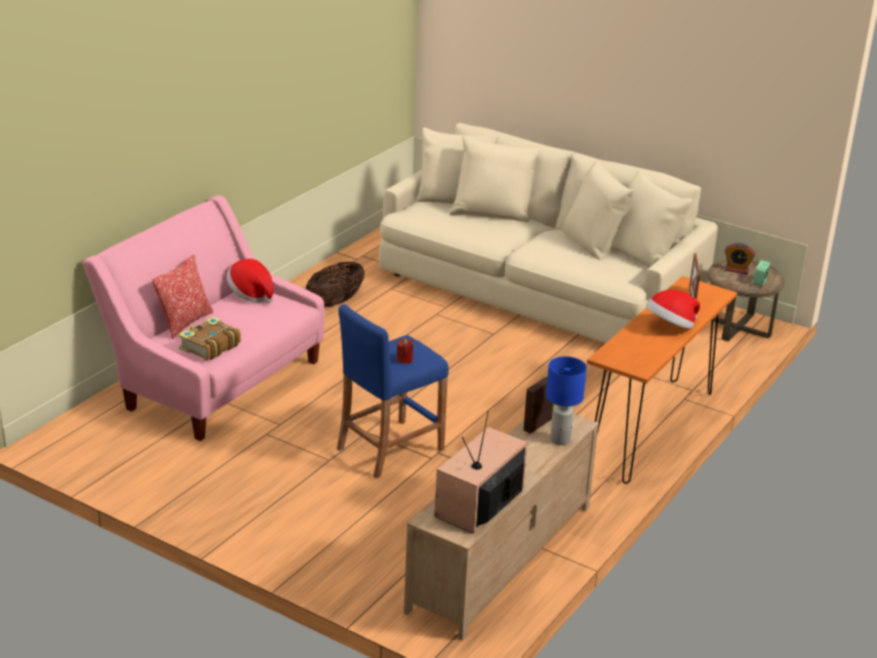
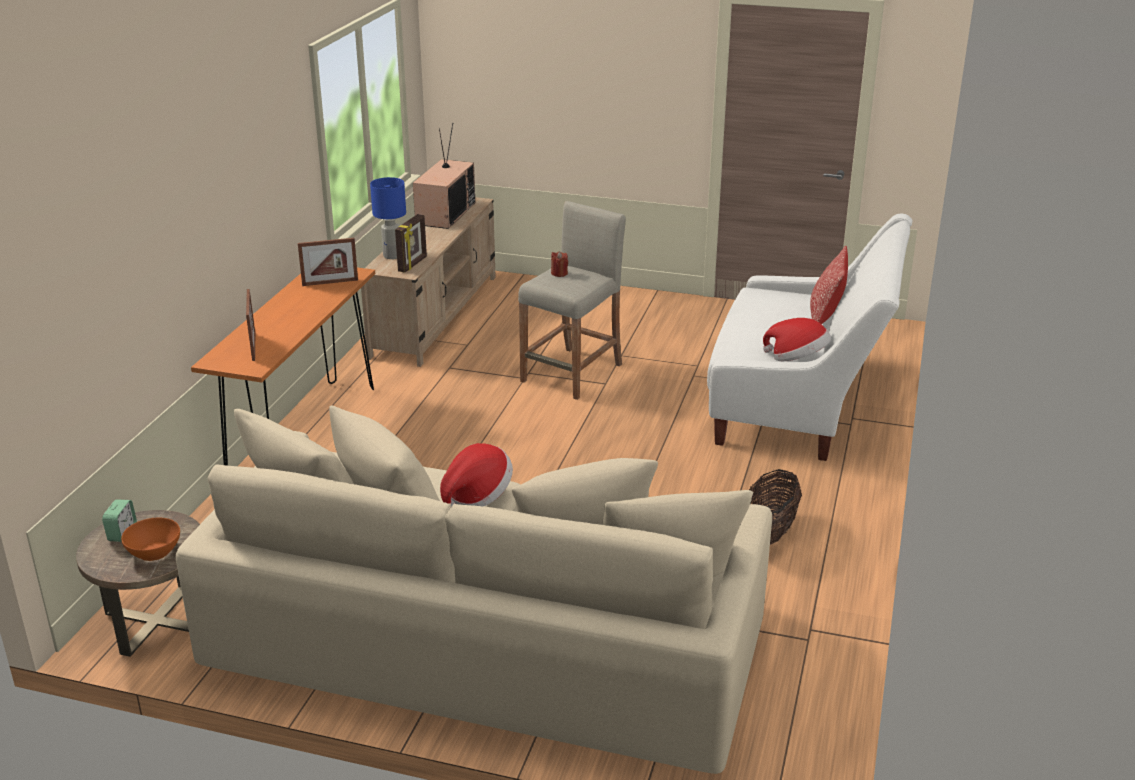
camera: 165 degrees right, 0 degrees up
(209, 347) = (773, 302): book -> none
(214, 381) = (800, 403): pink sofa -> white sofa
(389, 449) = (572, 373): blue stool -> beige stool
(630, 350) = (330, 282): none -> picture frame
(670, 326) = (284, 312): hat -> hat (477, 495)
(737, 270) = (153, 551): alarm clock -> orange bowl

